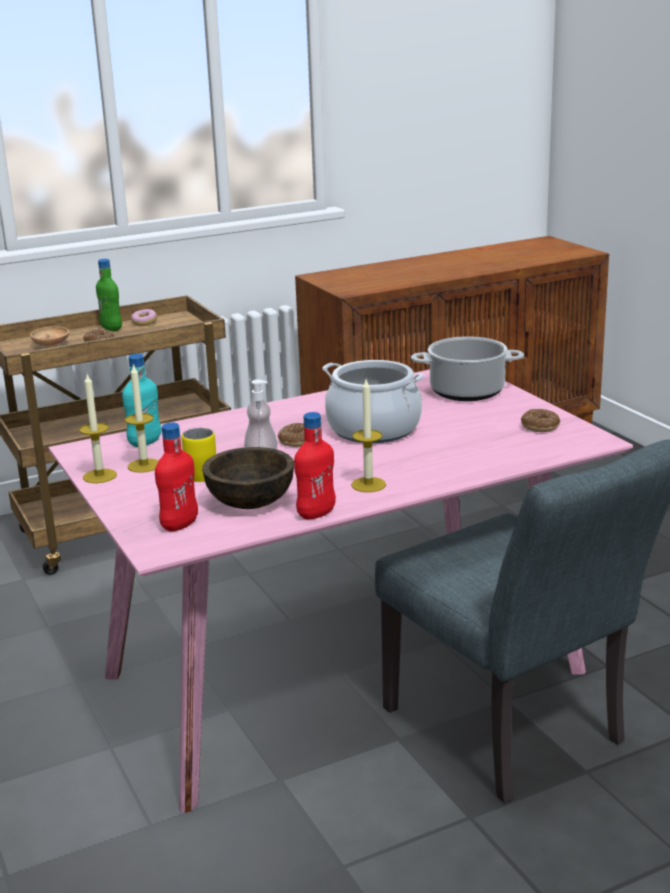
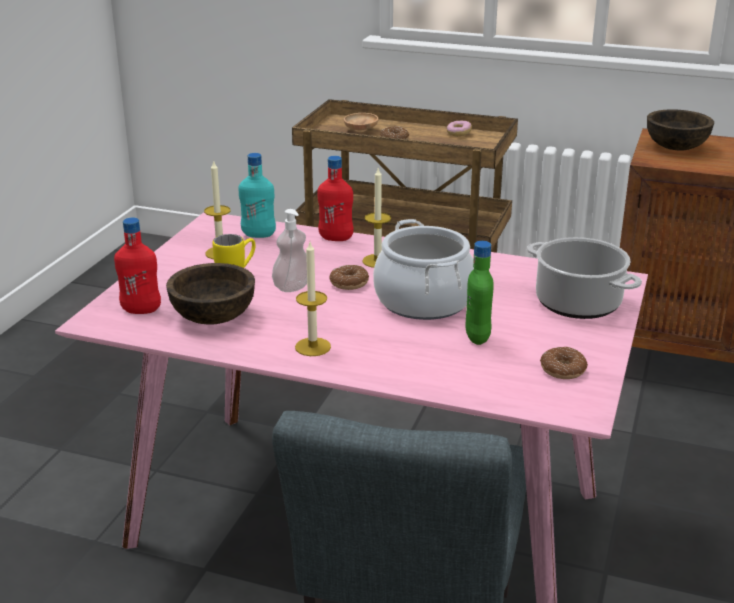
camera: 45 degrees right, 5 degrees up
(99, 476) = (182, 248): candle -> candle (377, 261)
(111, 329) = (427, 130): green bottle -> green bottle (477, 337)
(316, 514) = (228, 350): red bottle -> red bottle (336, 238)
(346, 280) = (676, 147): none -> brown bowl

